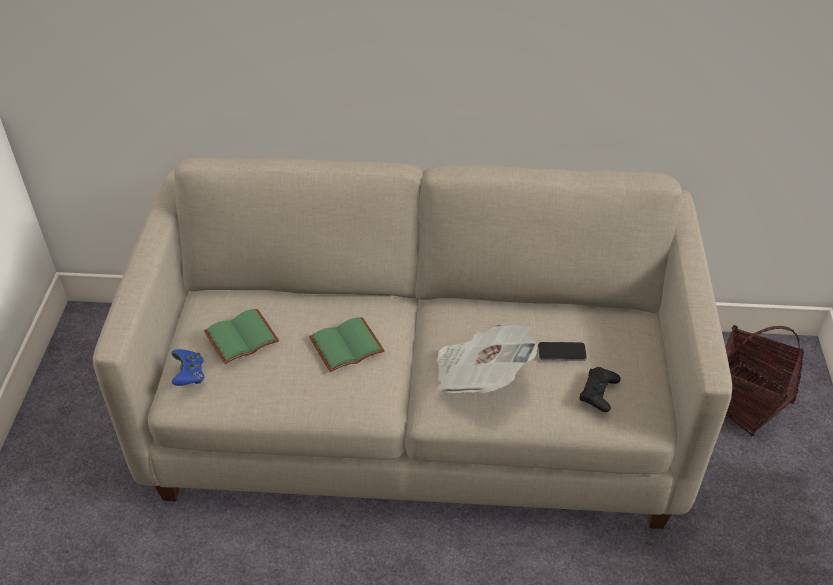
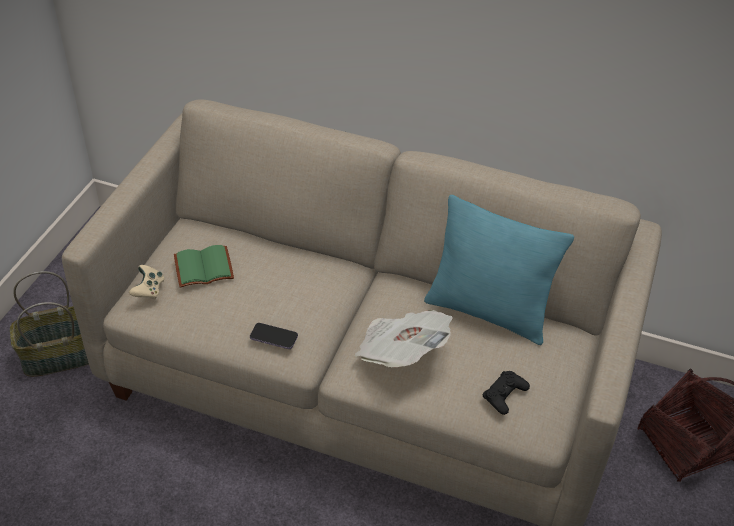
camera: 15 degrees right, 0 degrees up
(85, 471) = (61, 355): none -> basket
(189, 375) = (149, 290): blue game controller -> beige game controller
(346, 344) = (291, 295): green book -> none
(548, 314) = (488, 312): none -> turquoise pillow
(561, 353) = (485, 350): phone -> phone (274, 337)

